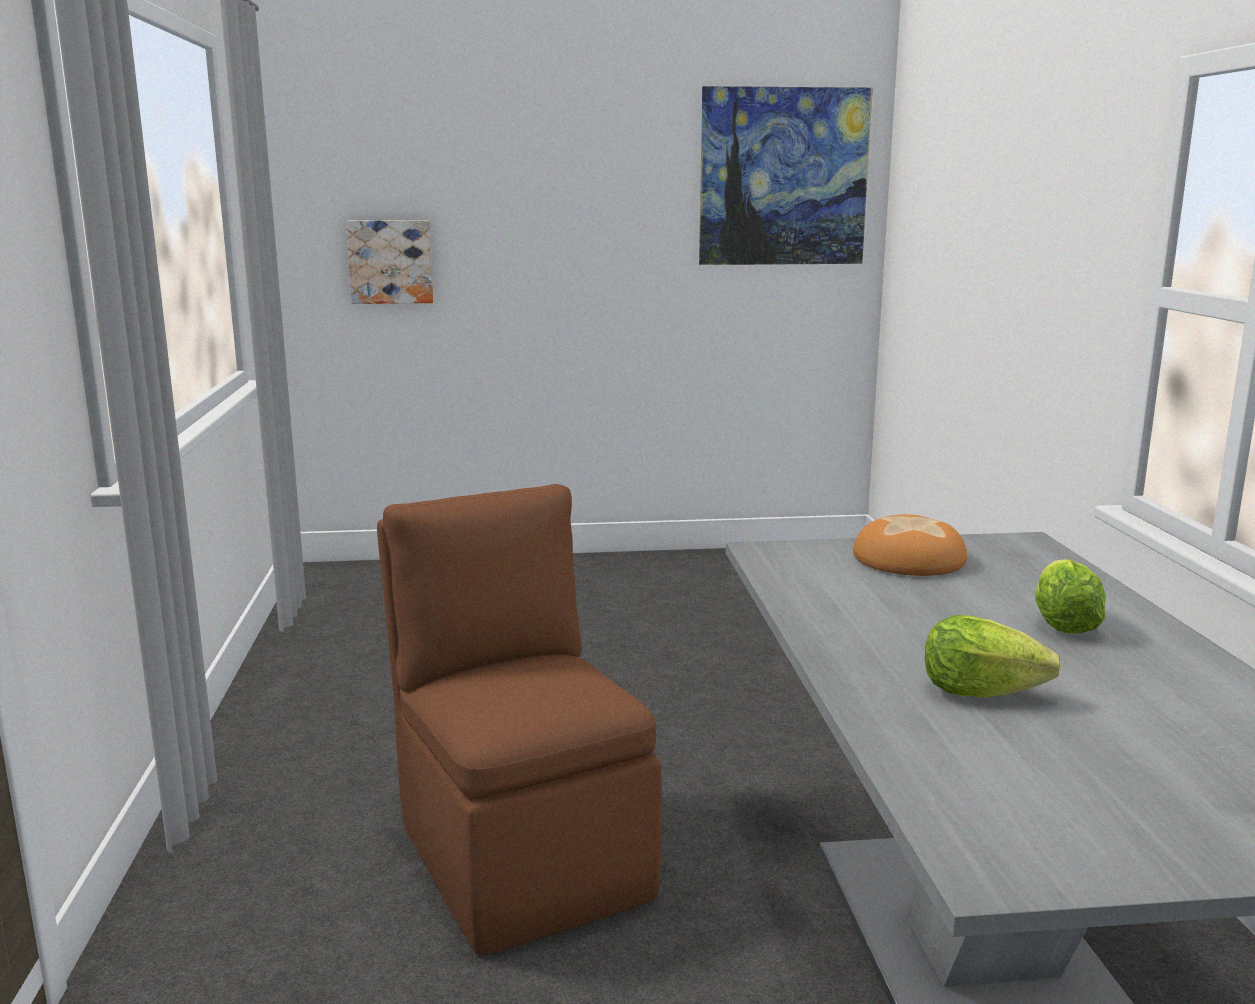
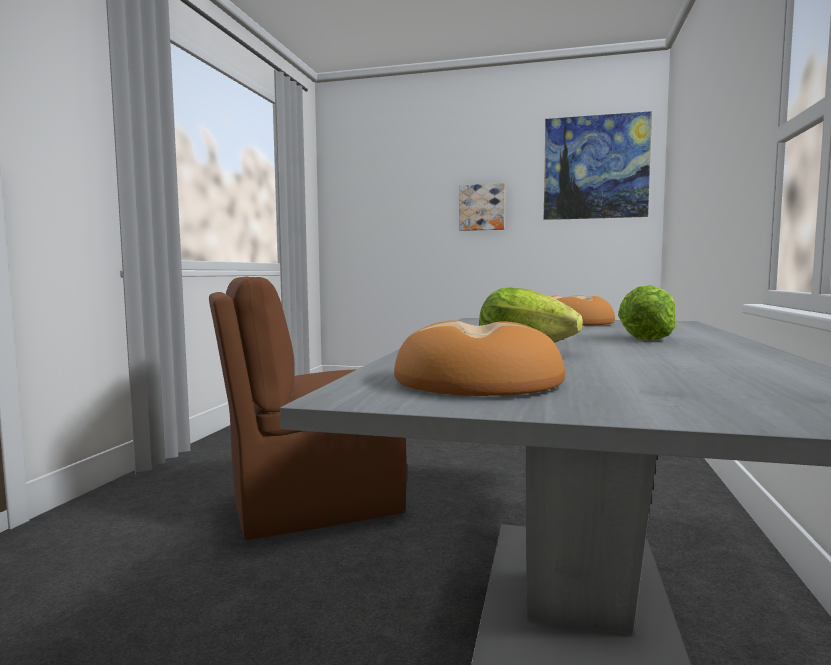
camera: 20 degrees right, 10 degrees down
(390, 261) = (375, 221): picture -> picture (482, 207)
(521, 856) = (310, 504): brown chair -> brown chair turned 105 degrees counterclockwise
(1051, 808) = (477, 381): none -> bread

